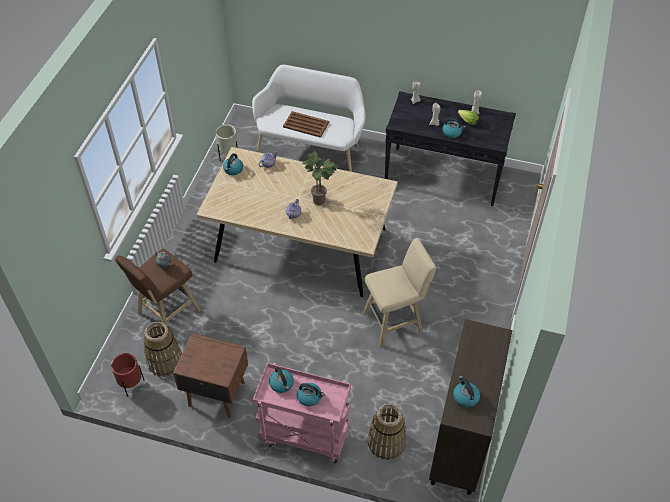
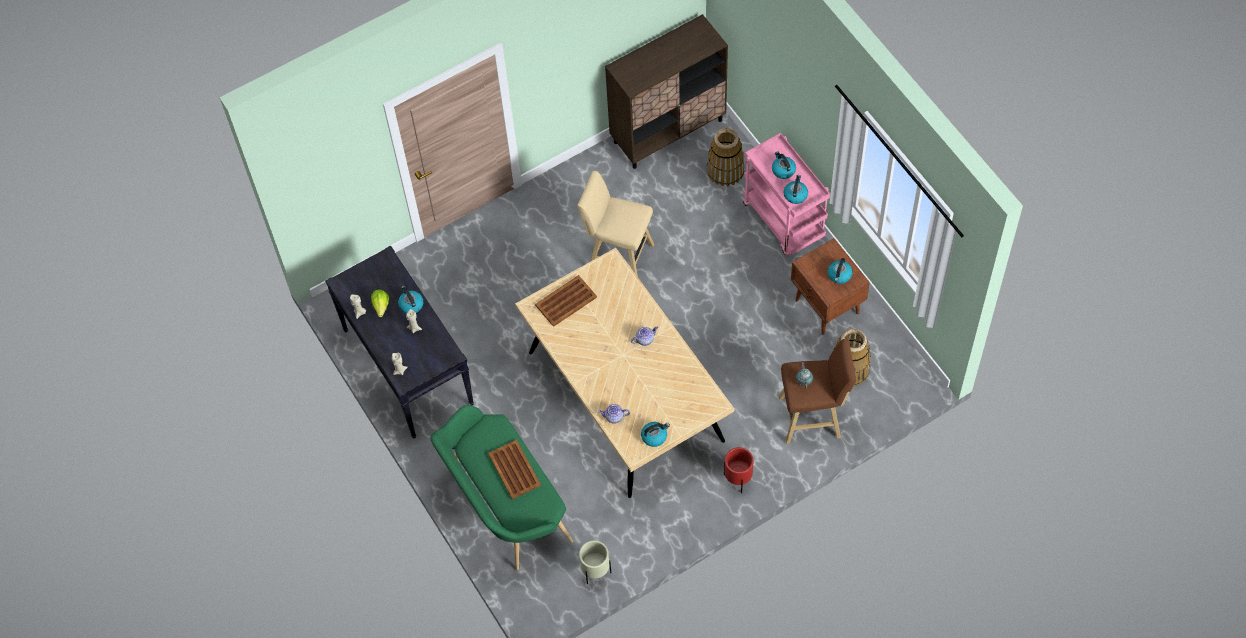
camera: 135 degrees left, 10 degrees up
(131, 385) = (894, 368): red planter -> red planter (738, 479)
(311, 151) = (504, 506): white bench -> green bench
(321, 201) = (606, 334): potted plant -> none
(367, 202) = (566, 301): none -> brown tray
(465, 397) = (692, 48): kettle -> kettle (839, 275)

